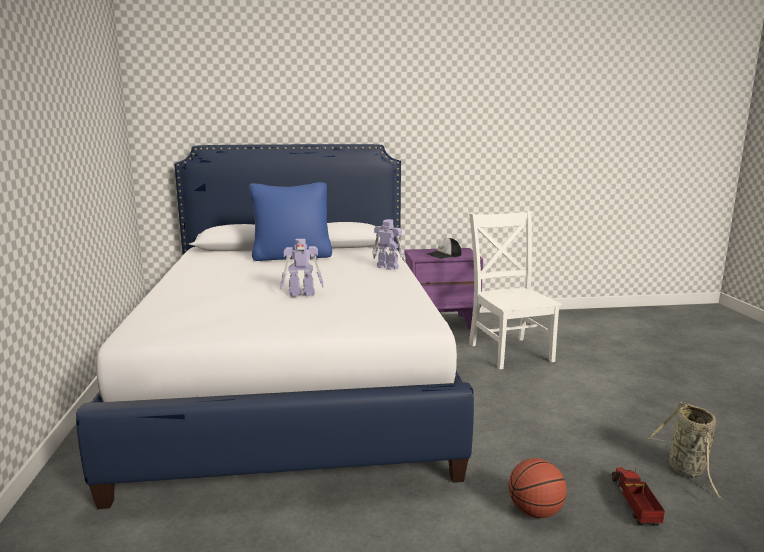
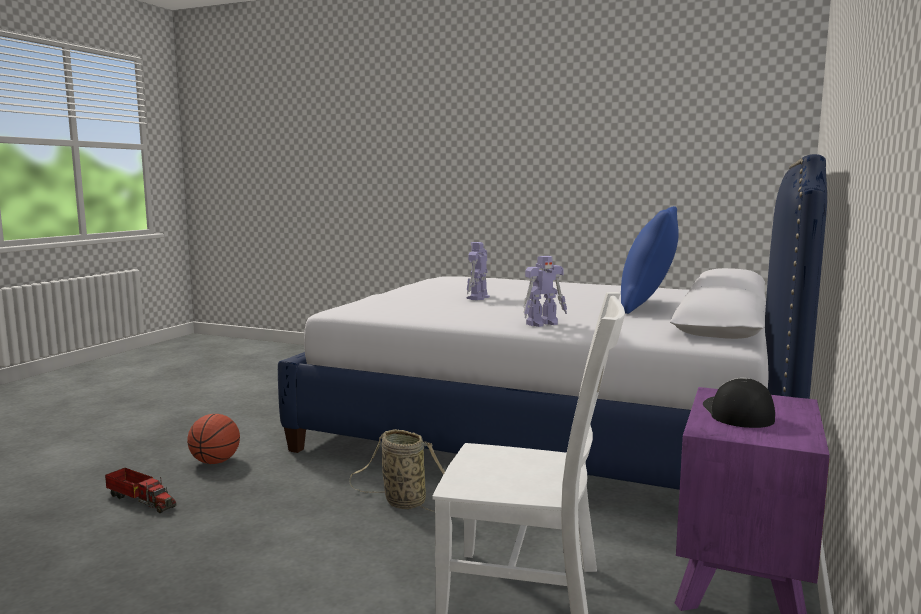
camera: 120 degrees right, 5 degrees down
(688, 471) = (97, 553): basket -> basket (401, 501)

